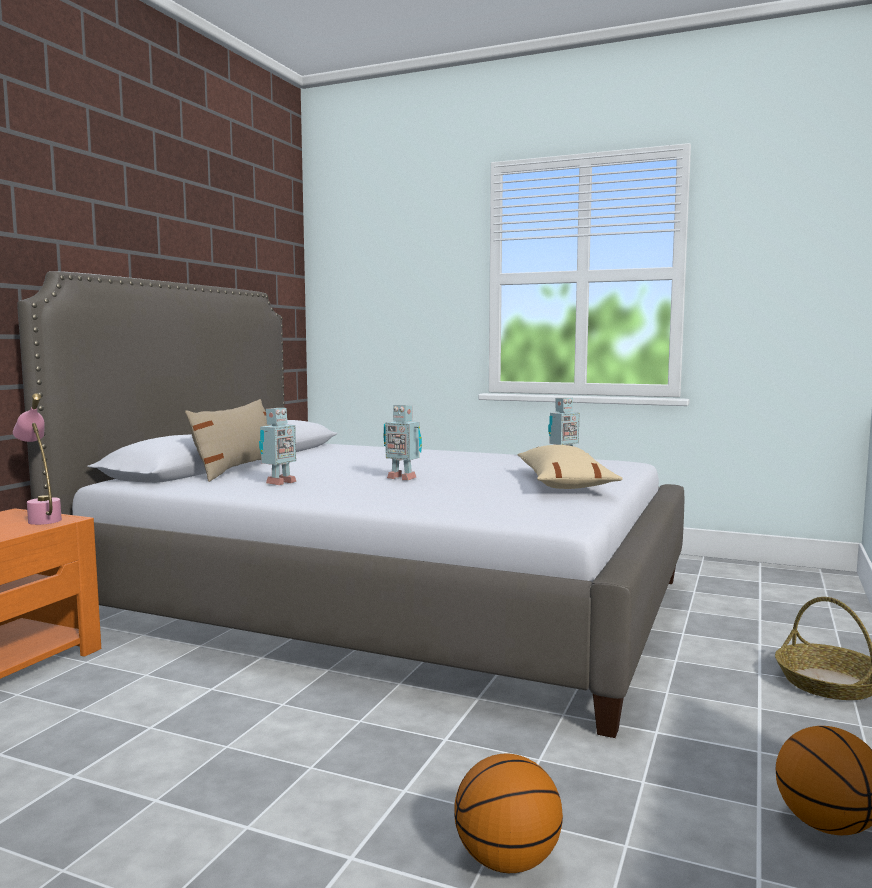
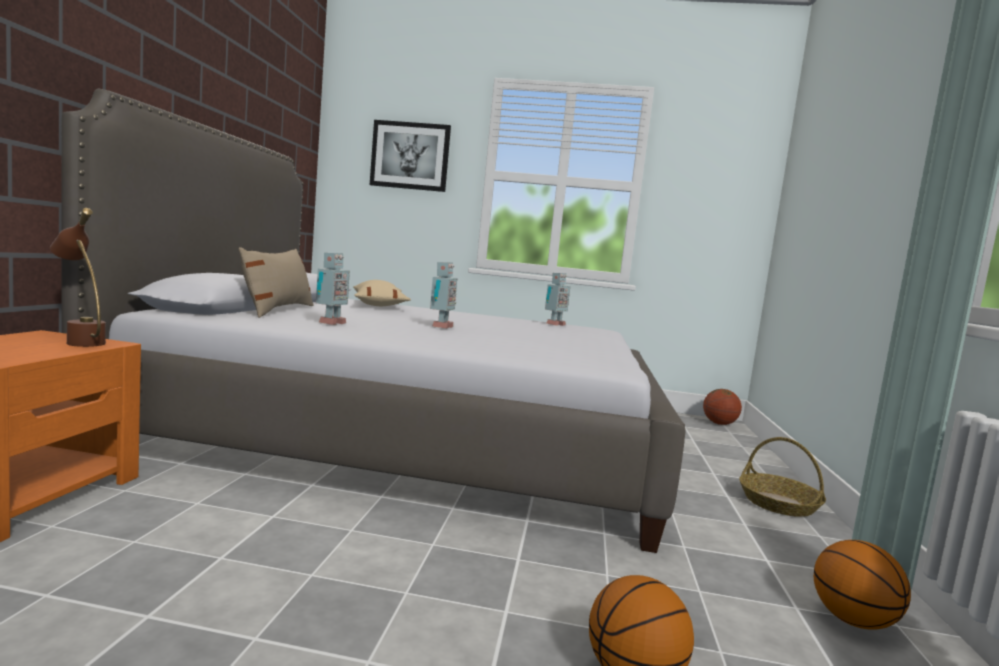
camera: 15 degrees left, 0 degrees up
(41, 518) = (80, 341): pink table lamp -> brown table lamp
(402, 478) = (440, 327): toy robot -> toy robot turned 90 degrees counterclockwise
(403, 268) = (410, 156): none -> picture
(564, 483) = (577, 340): beige pillow -> beige pillow (378, 305)
(816, 576) = (719, 424): none -> basketball

